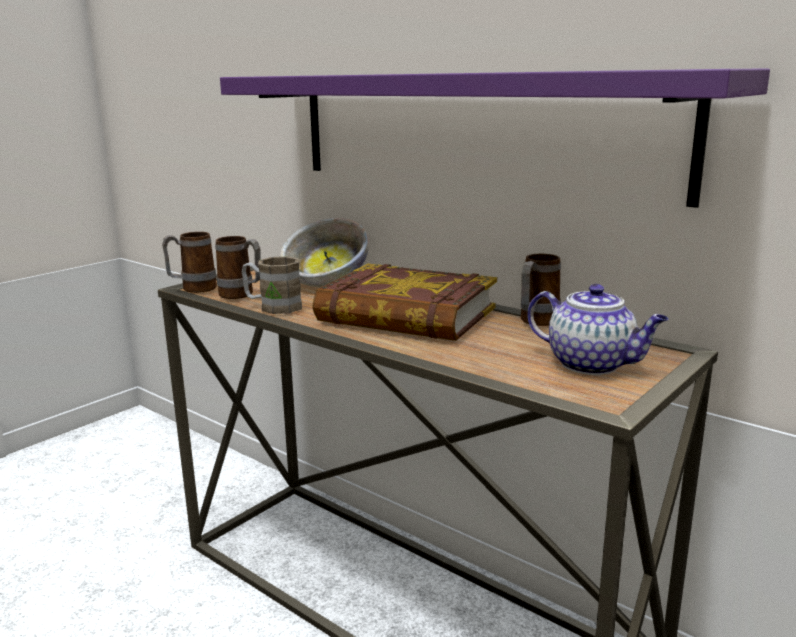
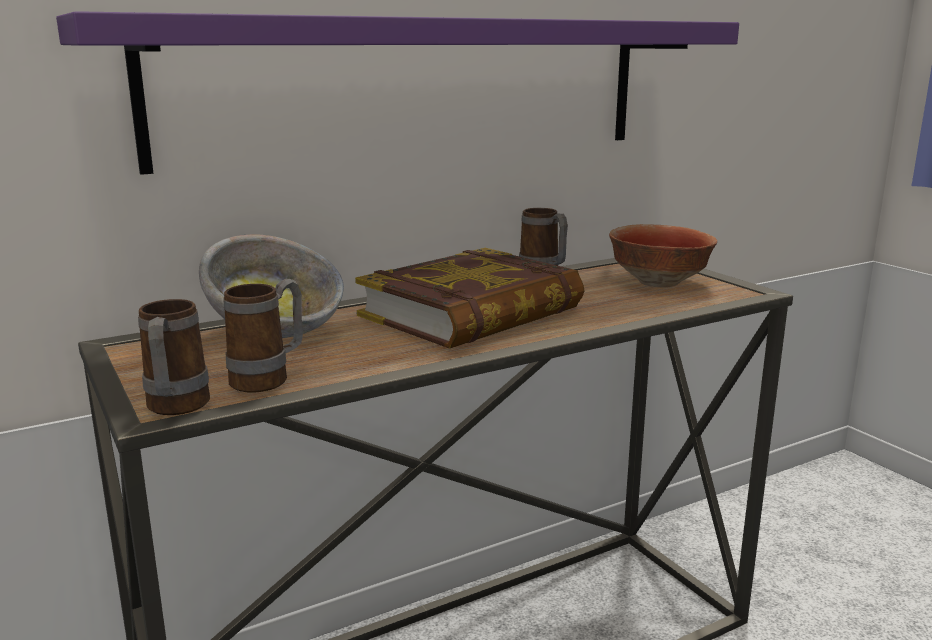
camera: 70 degrees left, 0 degrees up
(273, 306) = (357, 365): brown mug -> none
(592, 364) = (659, 282): teapot -> bowl

